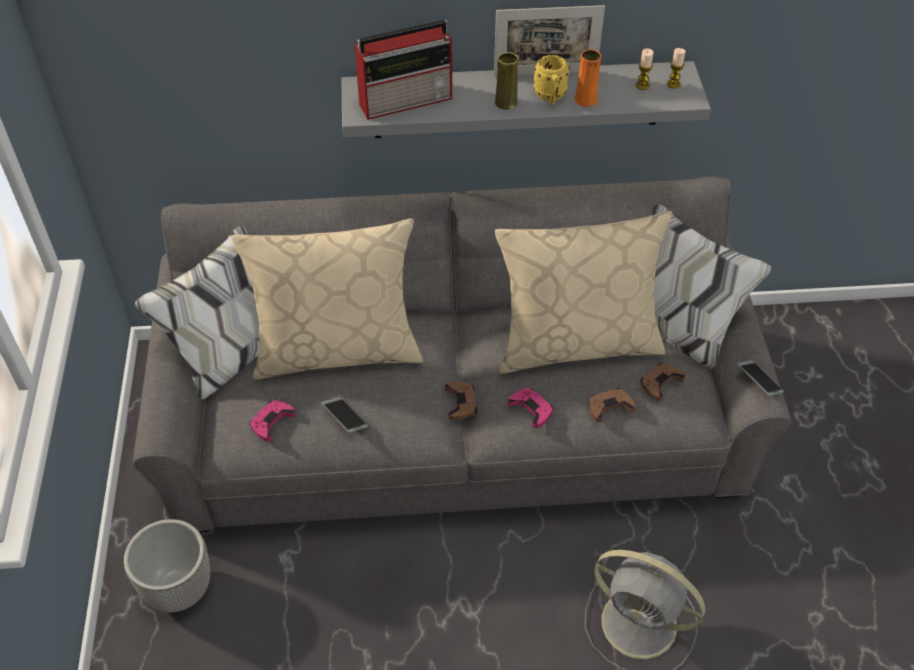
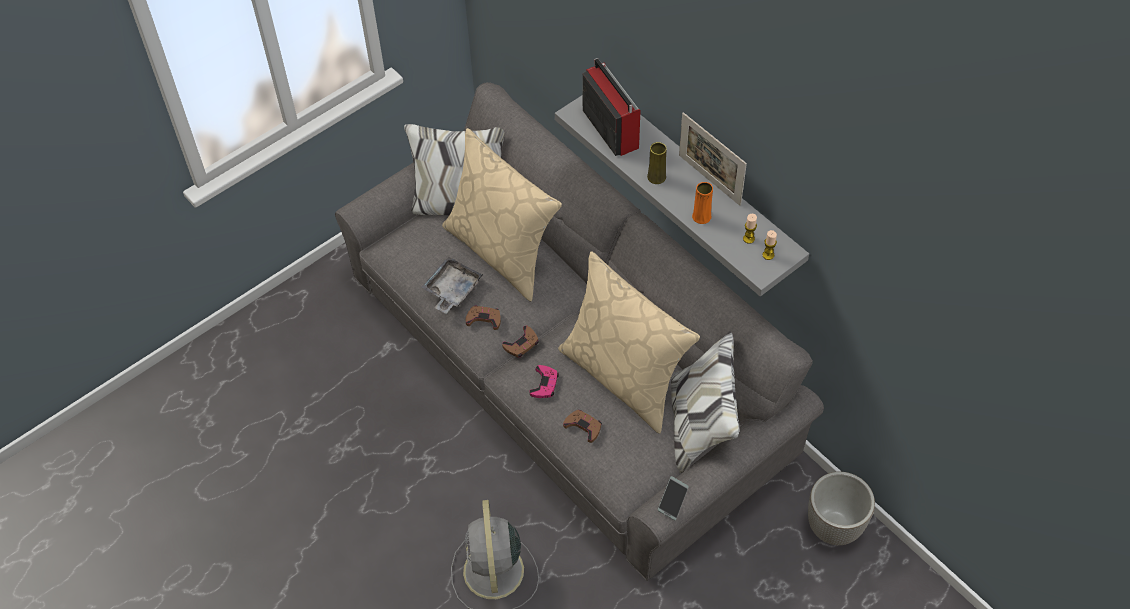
camera: 55 degrees right, 5 degrees up
(180, 589) = (326, 309): planter -> planter (834, 527)
(271, 421) = (419, 256): pink game controller -> none
(344, 418) = (452, 290): phone -> grey tray
(407, 100) = (610, 127): radio -> radio turned 150 degrees counterclockwise
(550, 97) = (685, 197): yellow mug -> none
(660, 382) = (631, 445): brown game controller -> brown game controller (484, 319)

